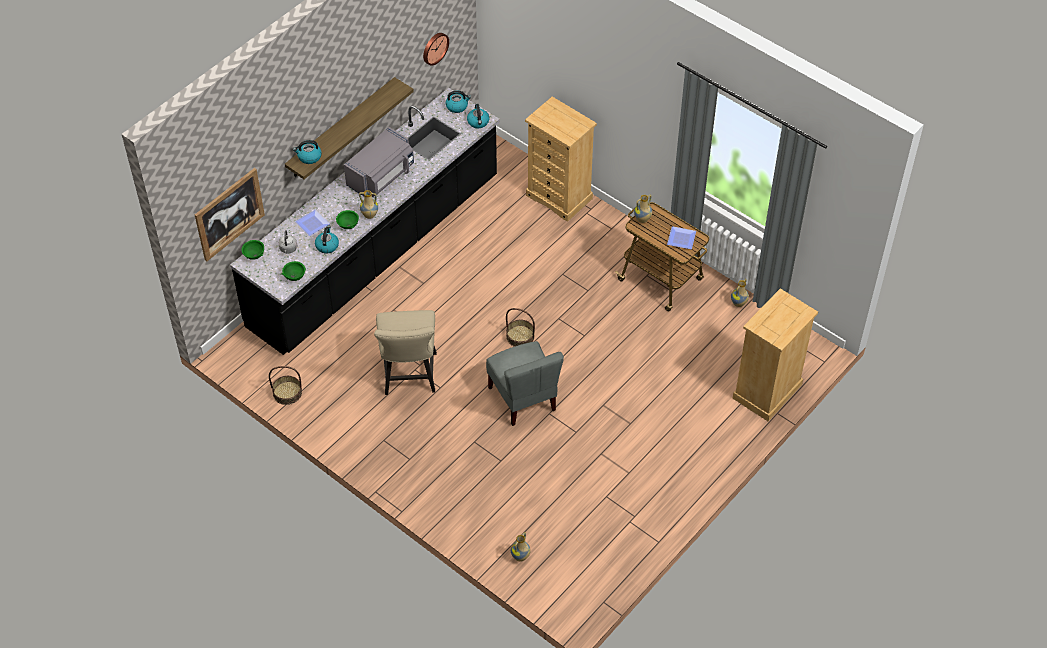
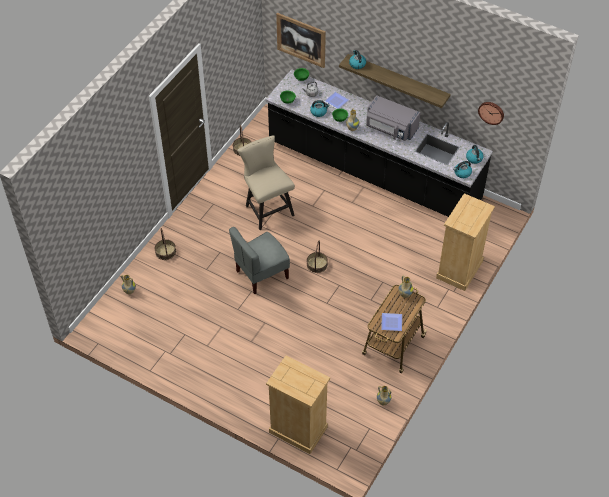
camera: 80 degrees right, 0 degrees up
(409, 378) = (267, 208): beige chair -> beige chair turned 75 degrees clockwise
(458, 507) = (165, 252): none -> basket

